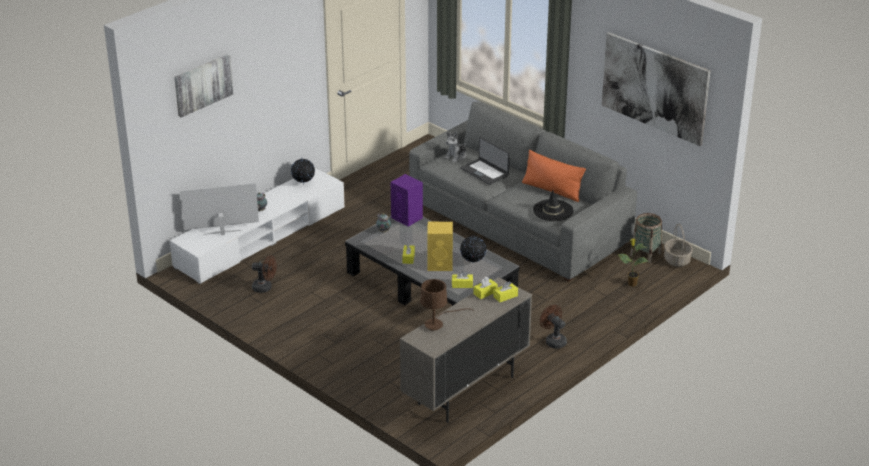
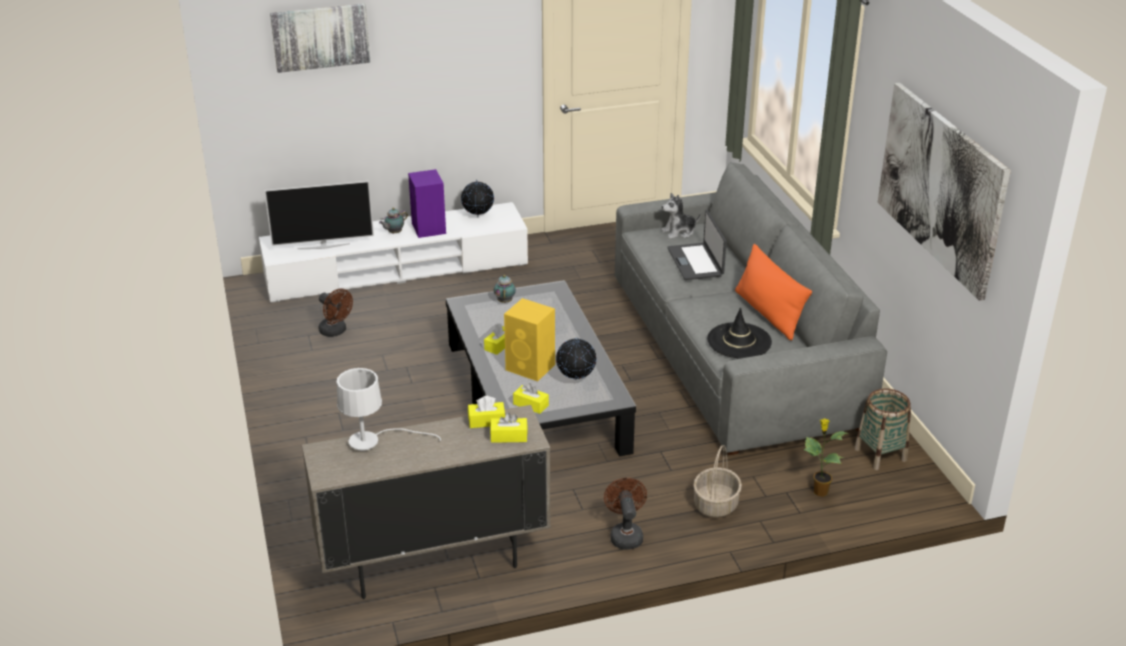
camera: 30 degrees right, 0 degrees up
(222, 233) = (323, 246): television -> television turned 150 degrees clockwise
(407, 218) = (552, 294): purple speaker -> purple speaker (429, 228)
(437, 324) = (372, 442): brown table lamp -> white table lamp
(677, 260) = (922, 480): basket -> basket (716, 505)

